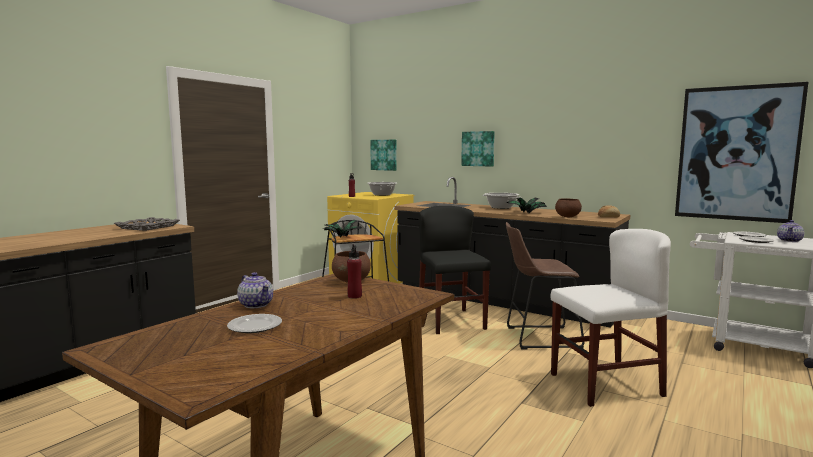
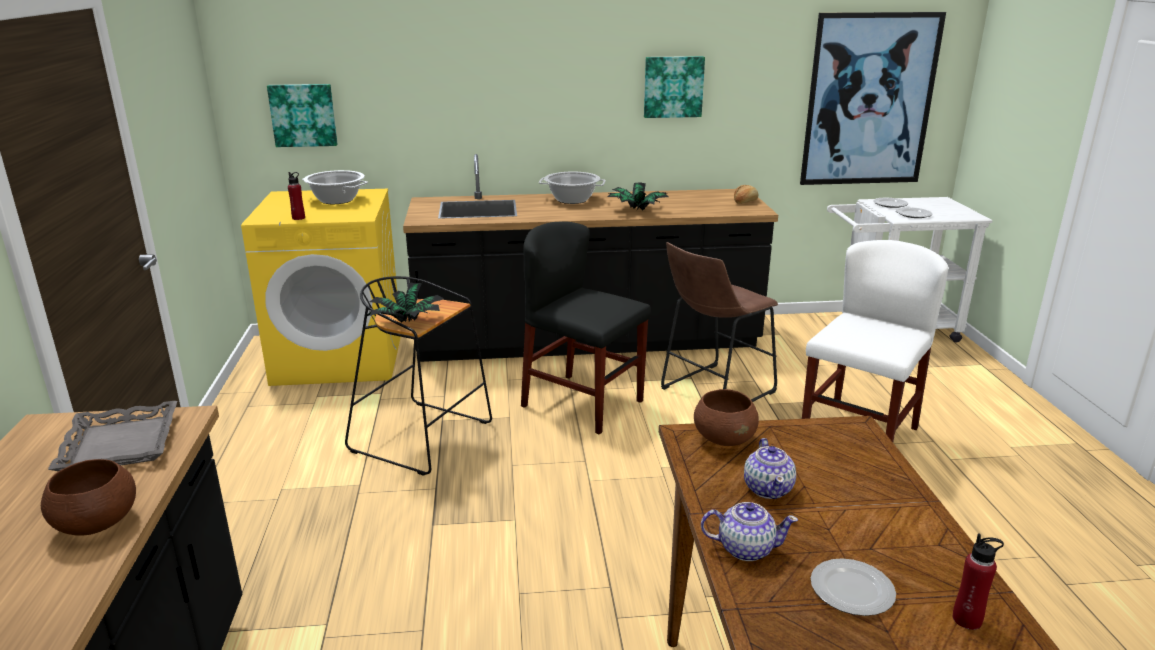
camera: 40 degrees left, 15 degrees up
(354, 296) = (801, 471): red bottle -> red bottle (967, 619)
(478, 148) = (510, 99): picture -> picture (673, 86)
(567, 217) = (703, 210): brown bowl -> brown bowl (96, 524)
(789, 240) = (933, 207): teapot -> teapot (768, 488)

